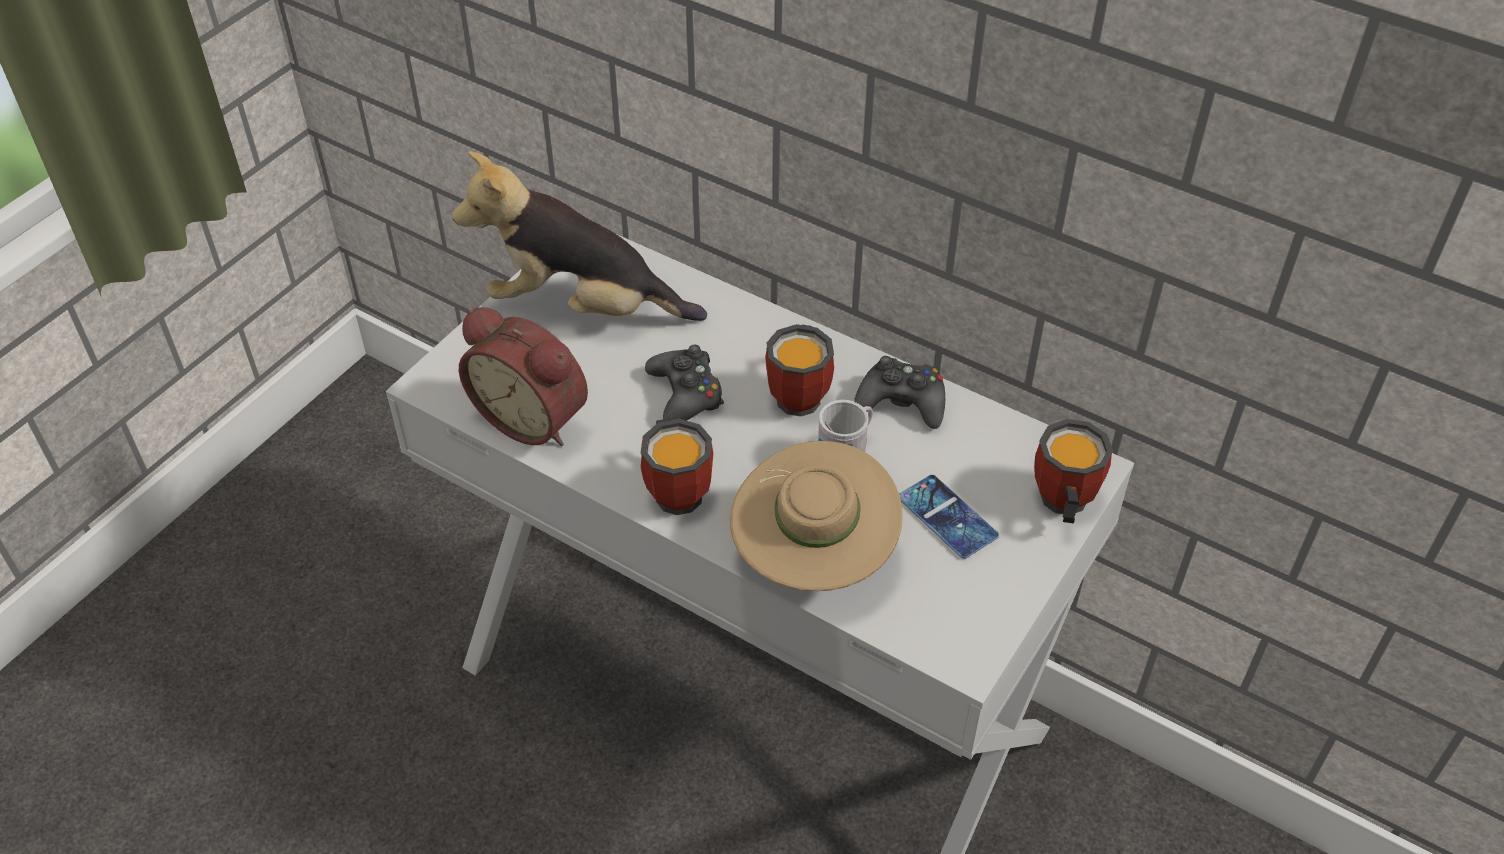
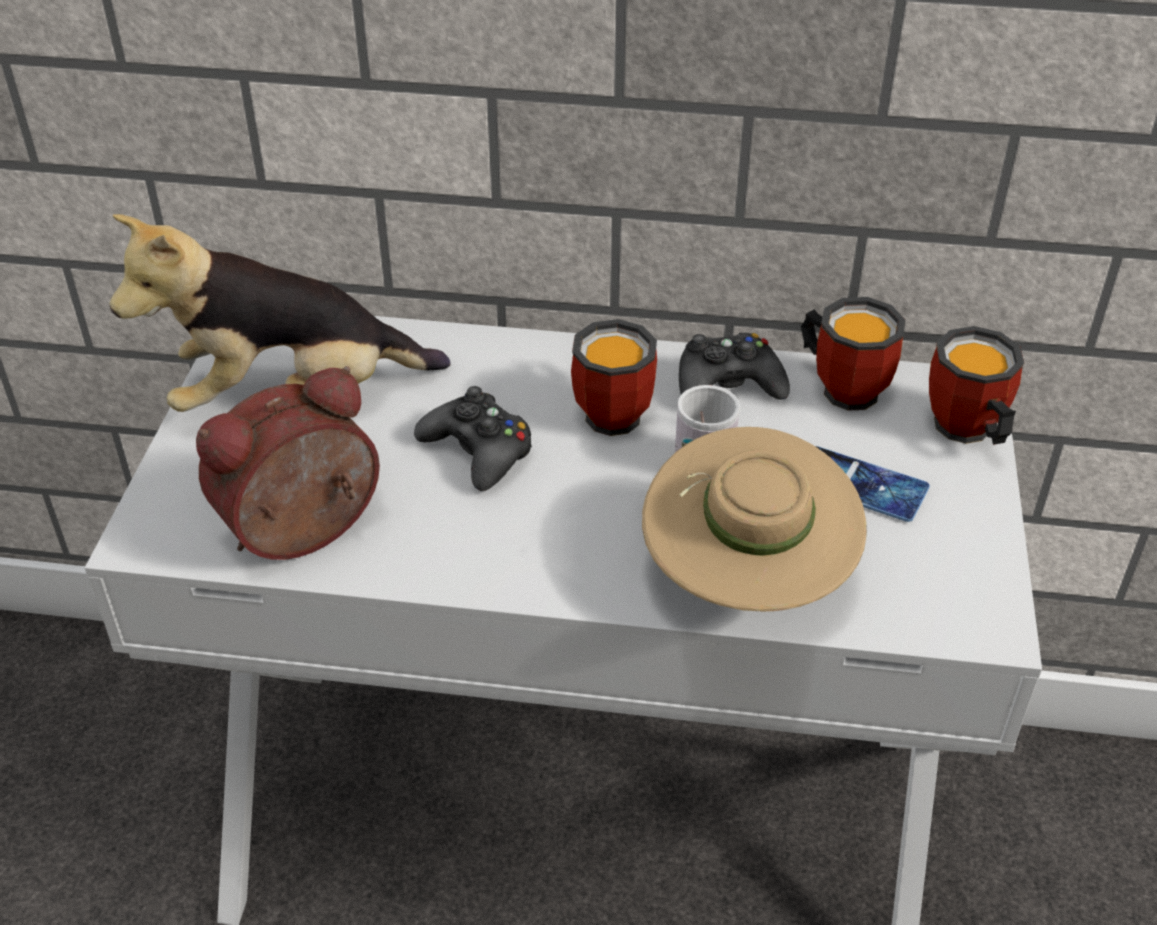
camera: 25 degrees left, 5 degrees down
(534, 417) = (306, 535): alarm clock -> alarm clock turned 135 degrees clockwise
(680, 488) = (540, 556): mug -> mug (844, 385)

